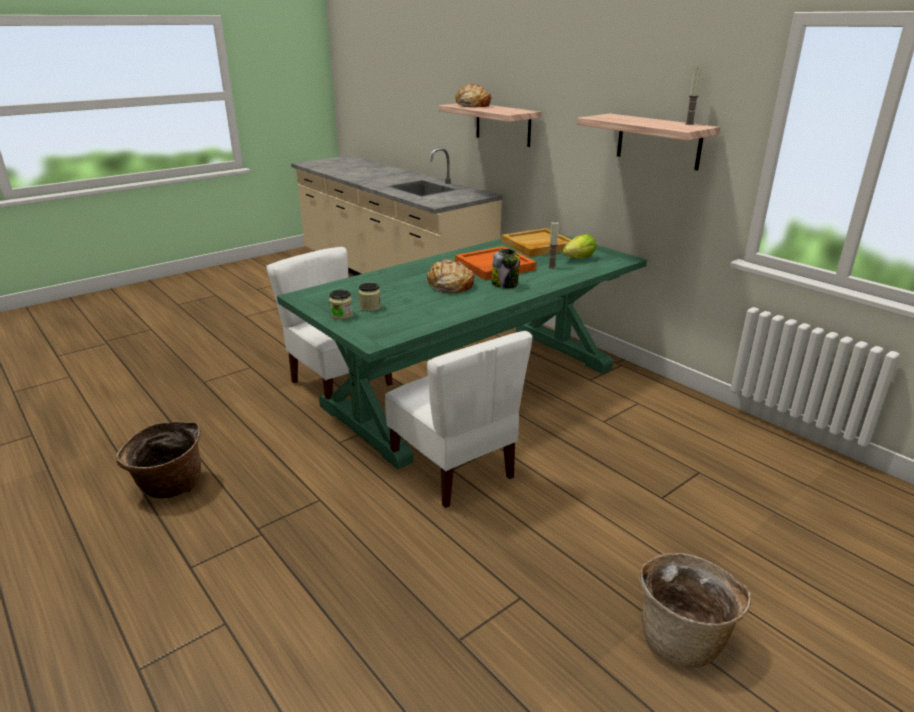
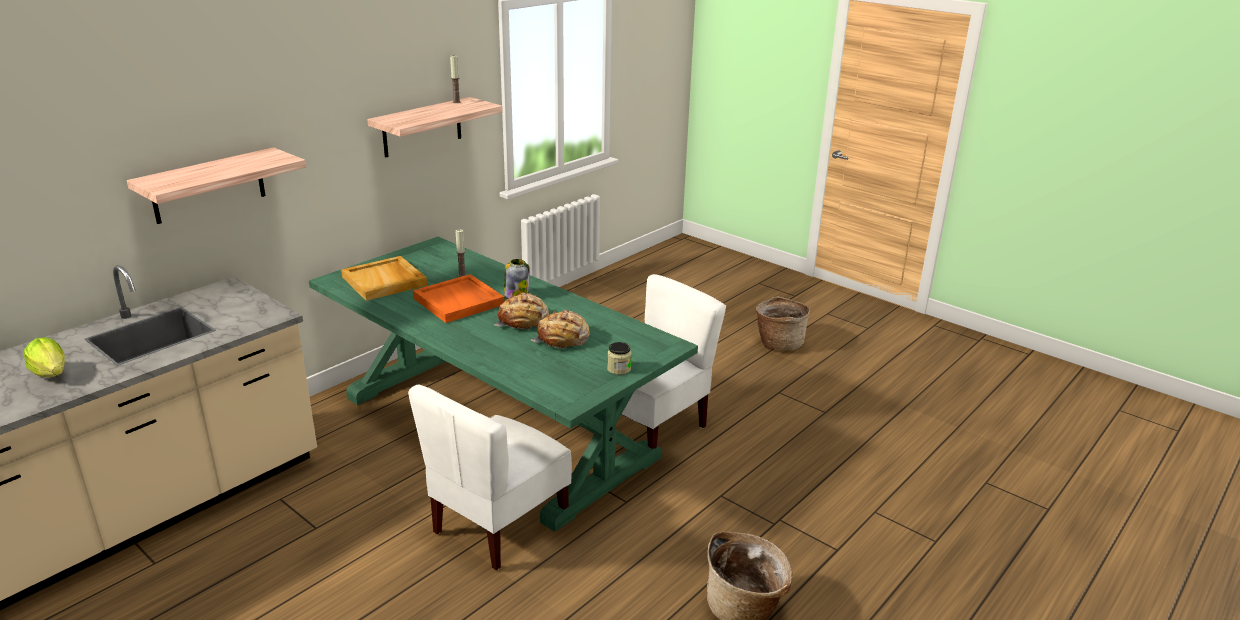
camera: 100 degrees left, 0 degrees up
(370, 307) = (593, 356): jar -> none
(472, 105) = (183, 177): bread -> bread (563, 339)
(579, 258) = (434, 262): lettuce -> lettuce (51, 373)

